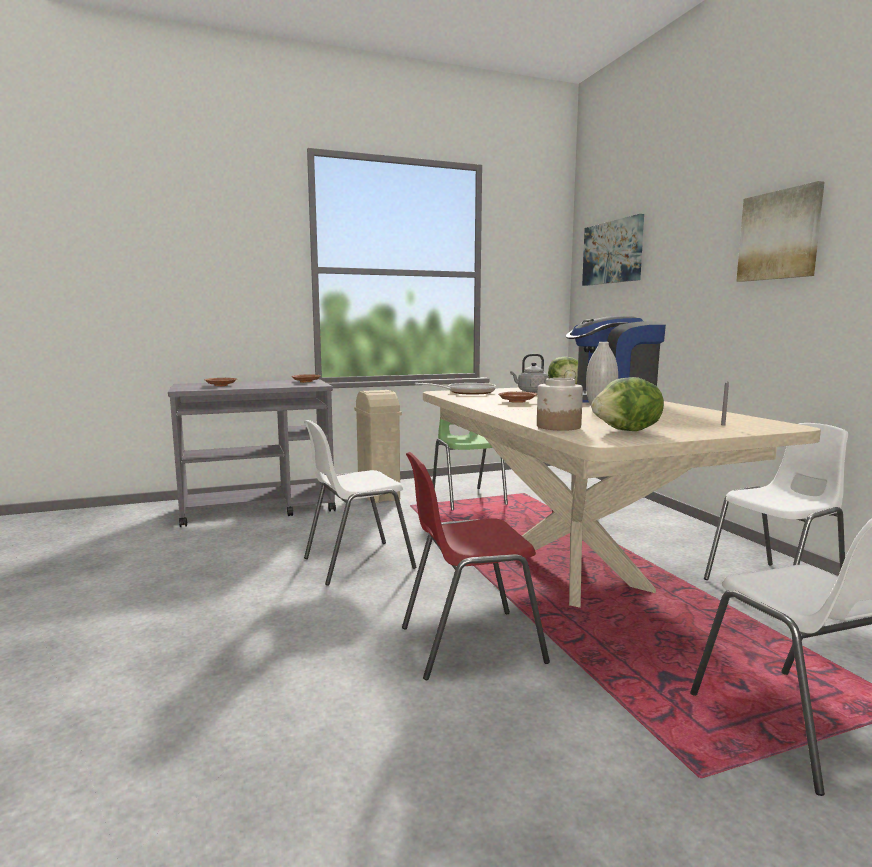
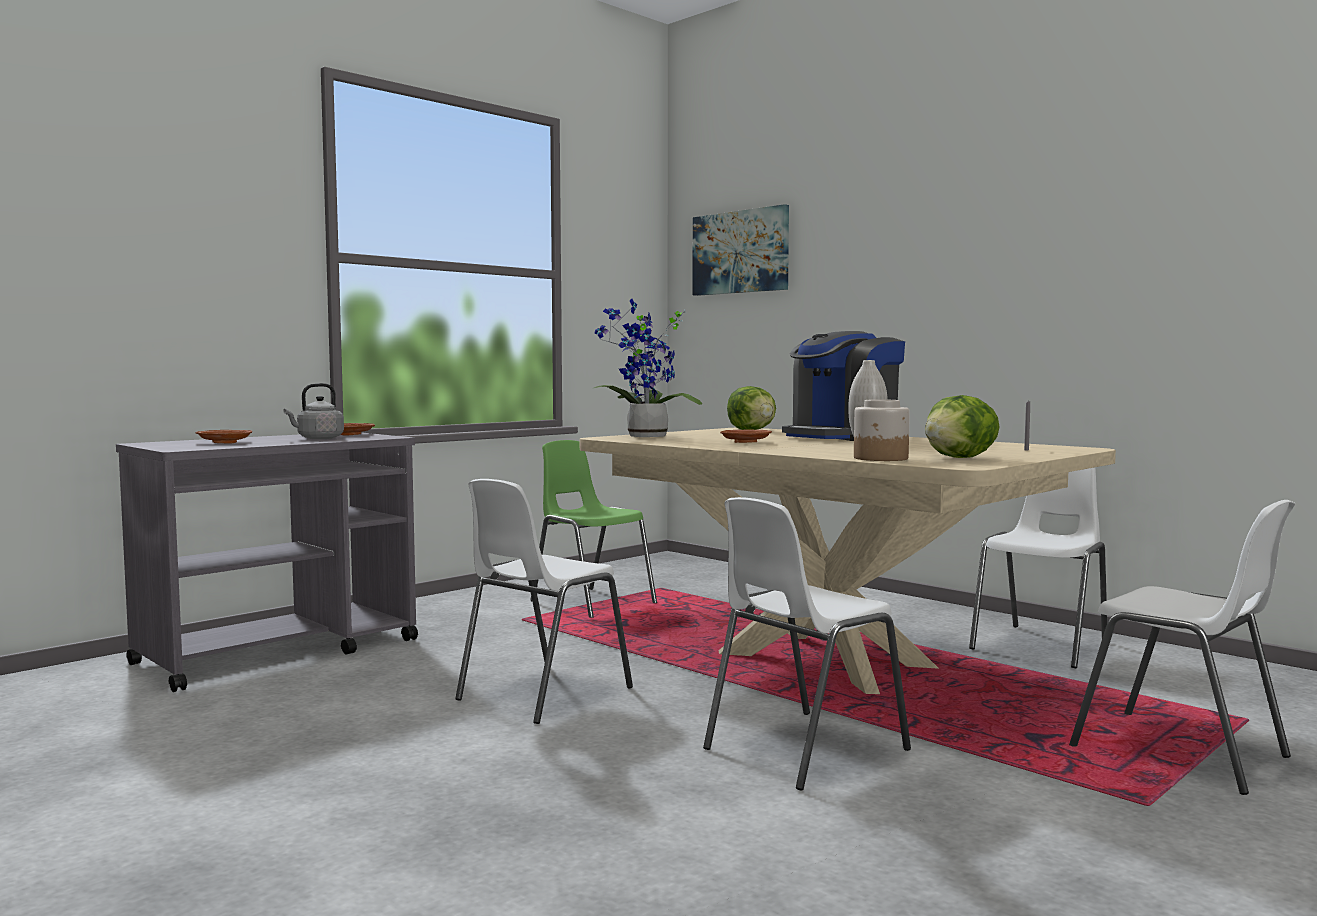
camera: 25 degrees left, 5 degrees down
(378, 495) = (455, 613): beige trash can -> none
(466, 392) = (644, 437): frying pan -> potted plant
(469, 644) = (802, 749): red chair -> white chair
(531, 391) = (719, 433): grey kettle -> grey kettle (318, 438)
(780, 235) = (982, 242): picture -> none

